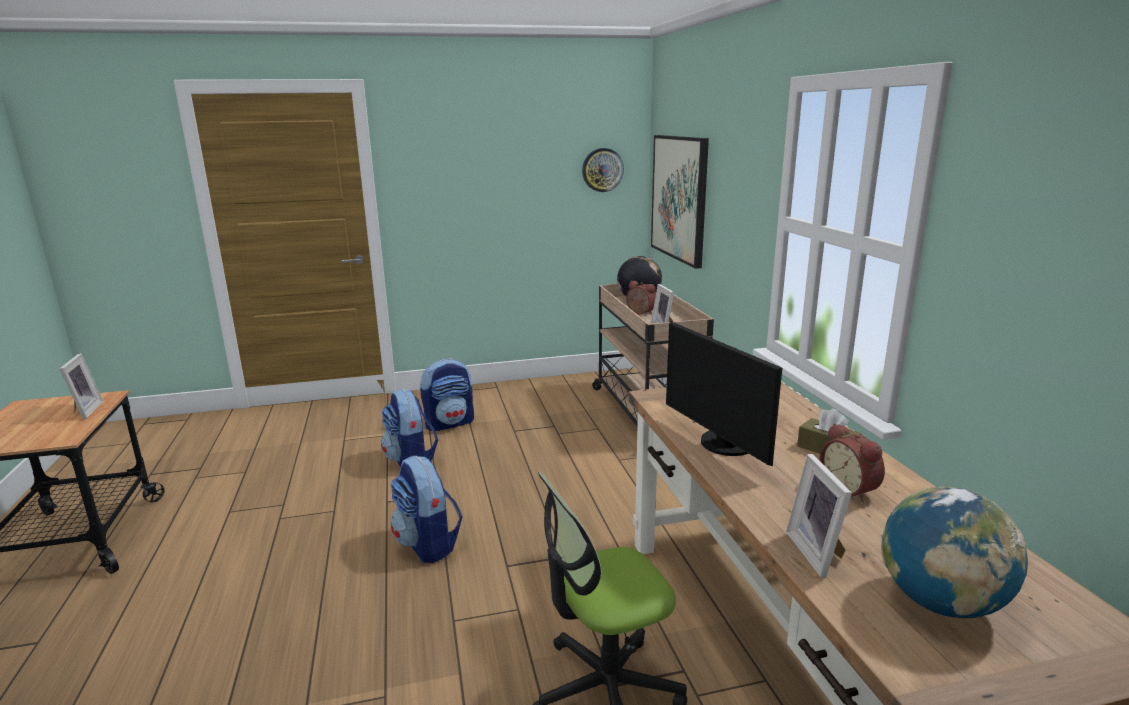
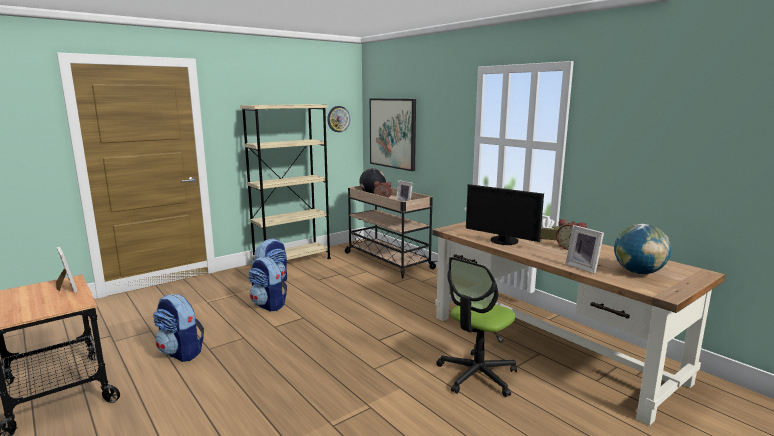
camera: 25 degrees left, 5 degrees down
(428, 544) = (323, 340): backpack -> backpack (181, 353)
(506, 392) = (292, 262): none -> beige bookcase

